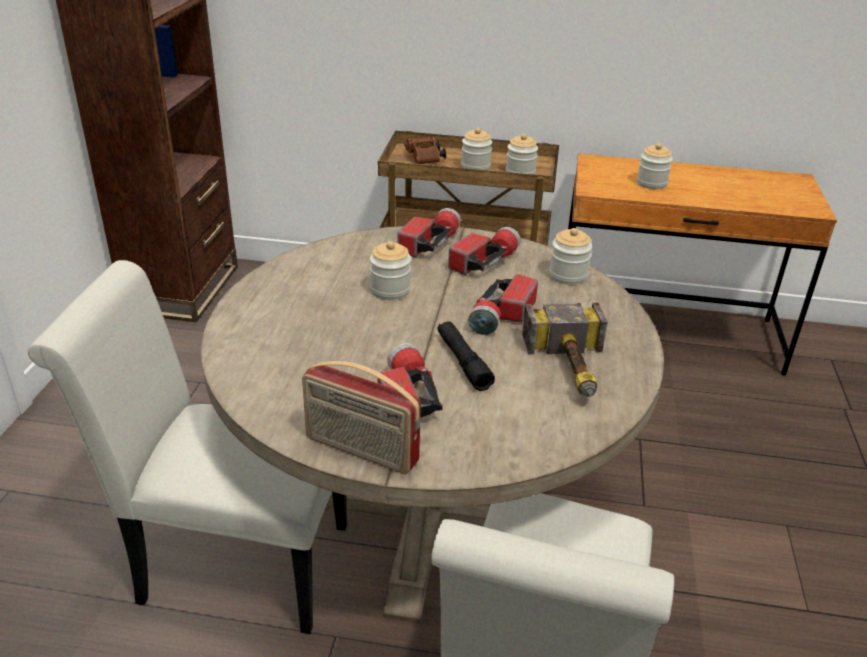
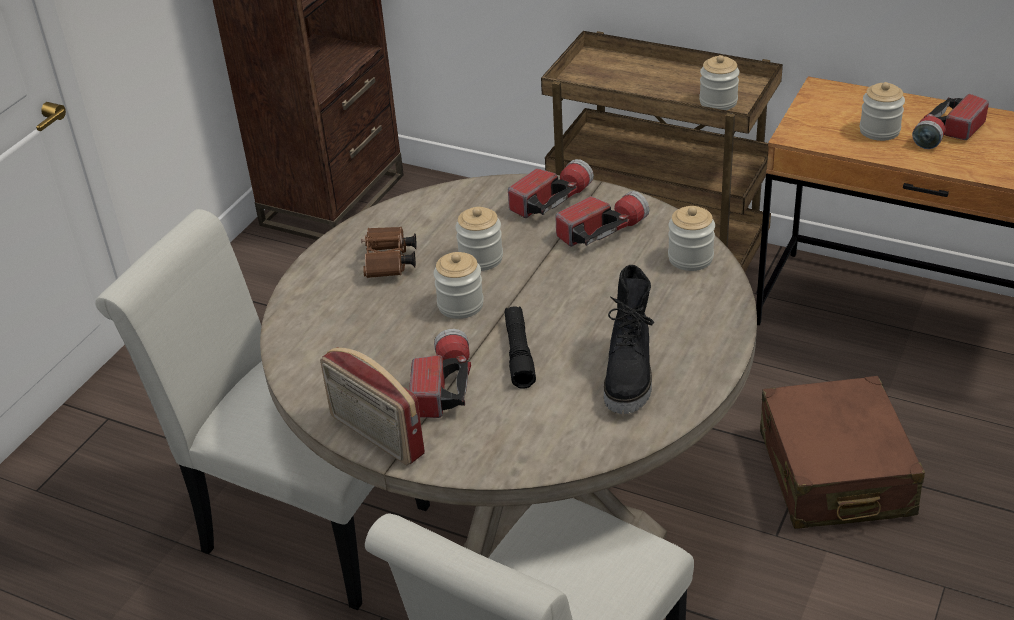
camera: 20 degrees right, 5 degrees up
(424, 160) = (607, 74): brown binoculars -> brown binoculars (389, 264)
(475, 167) = (665, 89): jar -> jar (460, 305)
(501, 316) = (587, 303): flashlight -> flashlight (947, 133)
(571, 369) = (630, 376): hammer -> black boot
(664, 450) = (834, 473): none -> brown suitcase

